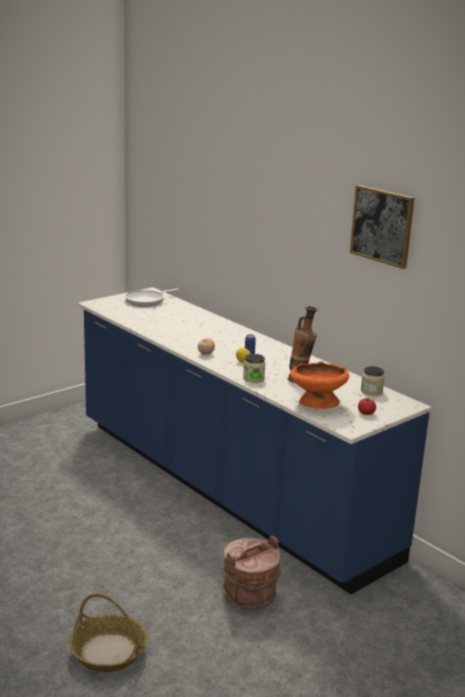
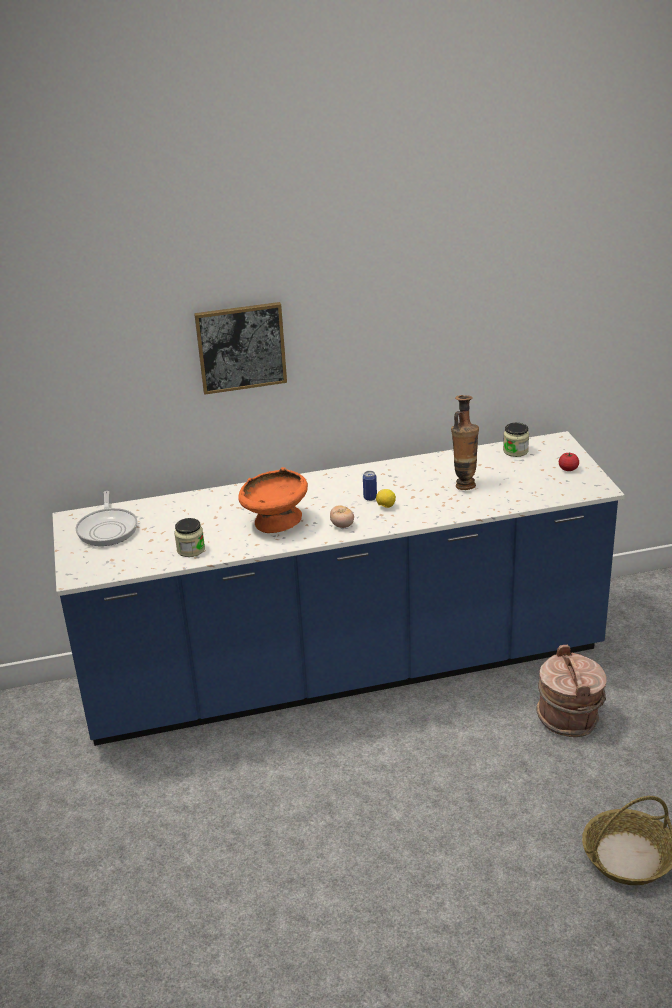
camera: 60 degrees left, 10 degrees up
(253, 378) = (440, 511): jar -> jar (191, 549)
(316, 403) = (530, 490): orange bowl -> orange bowl (275, 523)
(382, 226) = (474, 271): picture -> picture (241, 347)

